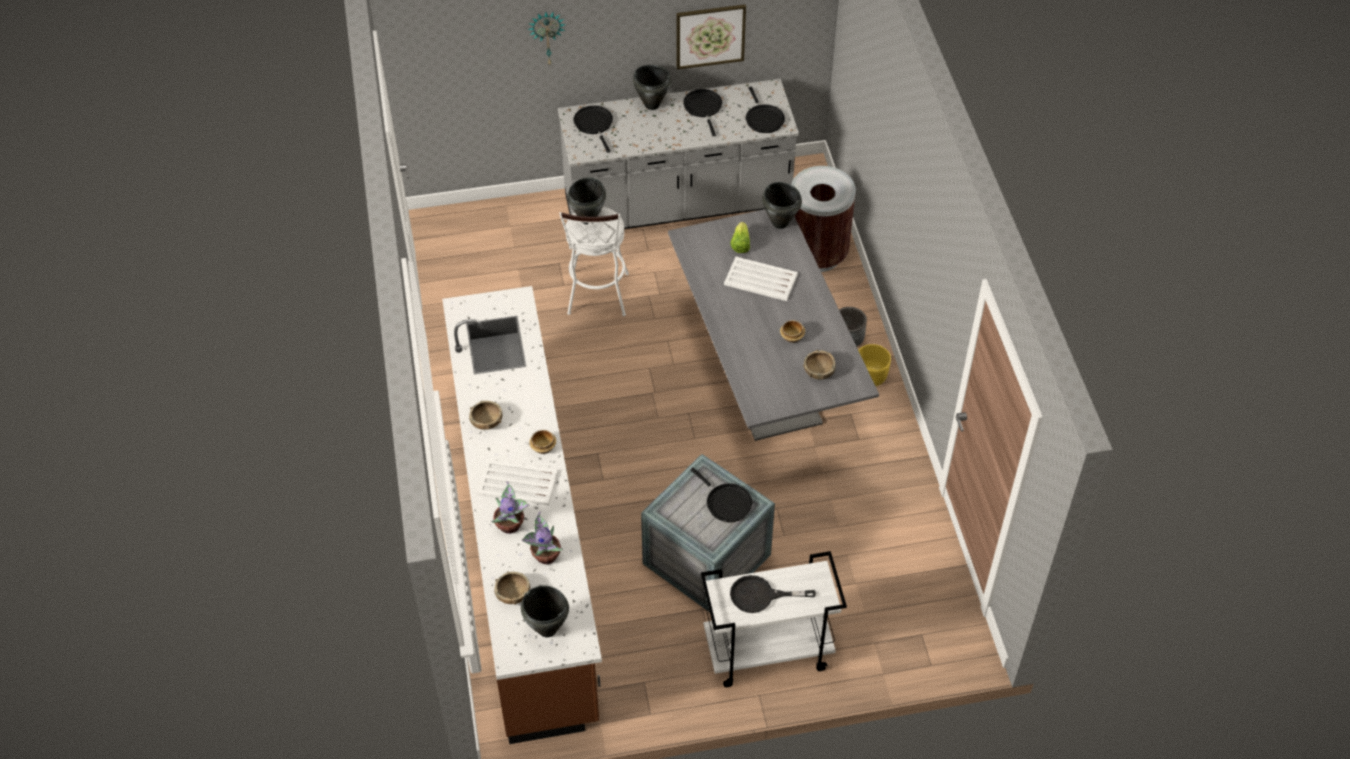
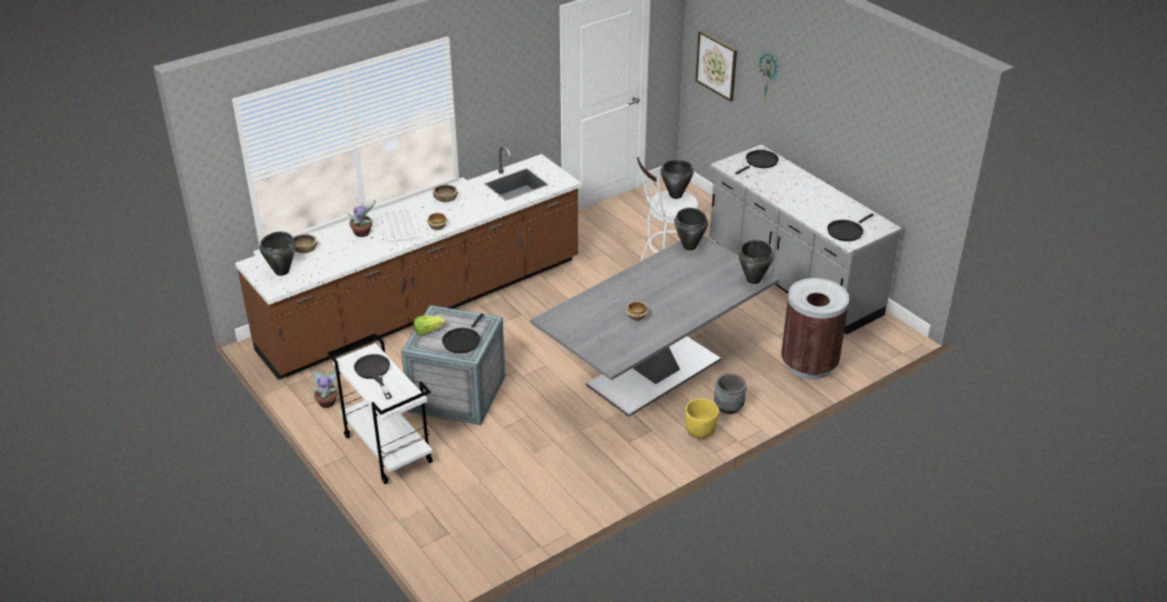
camera: 65 degrees right, 15 degrees down
(545, 555) = (344, 253): potted plant -> potted plant (327, 402)
(652, 104) = (806, 179): black cooking pot -> black cooking pot (689, 246)
(703, 108) = (828, 202): black frying pan -> none
(710, 36) = (865, 150): picture -> picture (716, 65)
(740, 244) = (713, 267): lettuce -> lettuce (428, 331)
(761, 280) = (684, 286): white tray -> none
(819, 371) = (611, 339): brown bowl -> none

